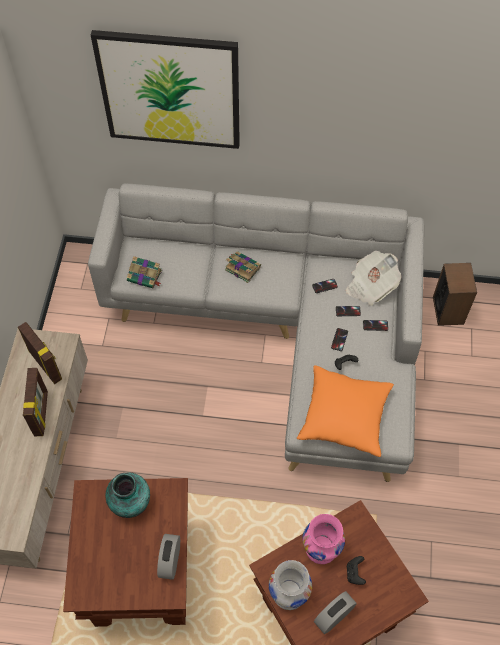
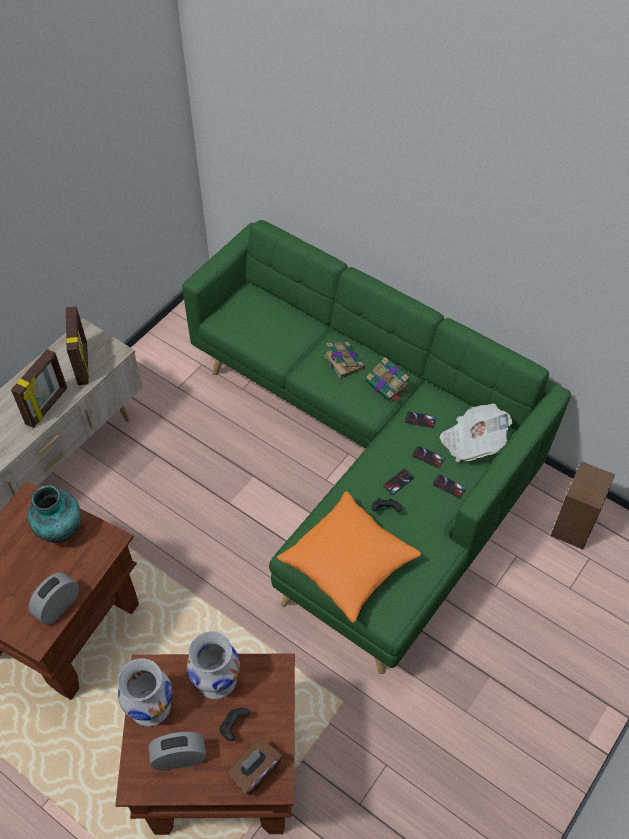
camera: 30 degrees right, 5 degrees down
(145, 276) = (239, 326): book -> book (388, 385)
(170, 90) = (323, 122): picture -> none
(285, 338) = (367, 468): grey sofa -> green sofa
(320, 548) = (216, 679): pink vase -> white vase
(389, 595) = (255, 771): none -> brown tissue box

